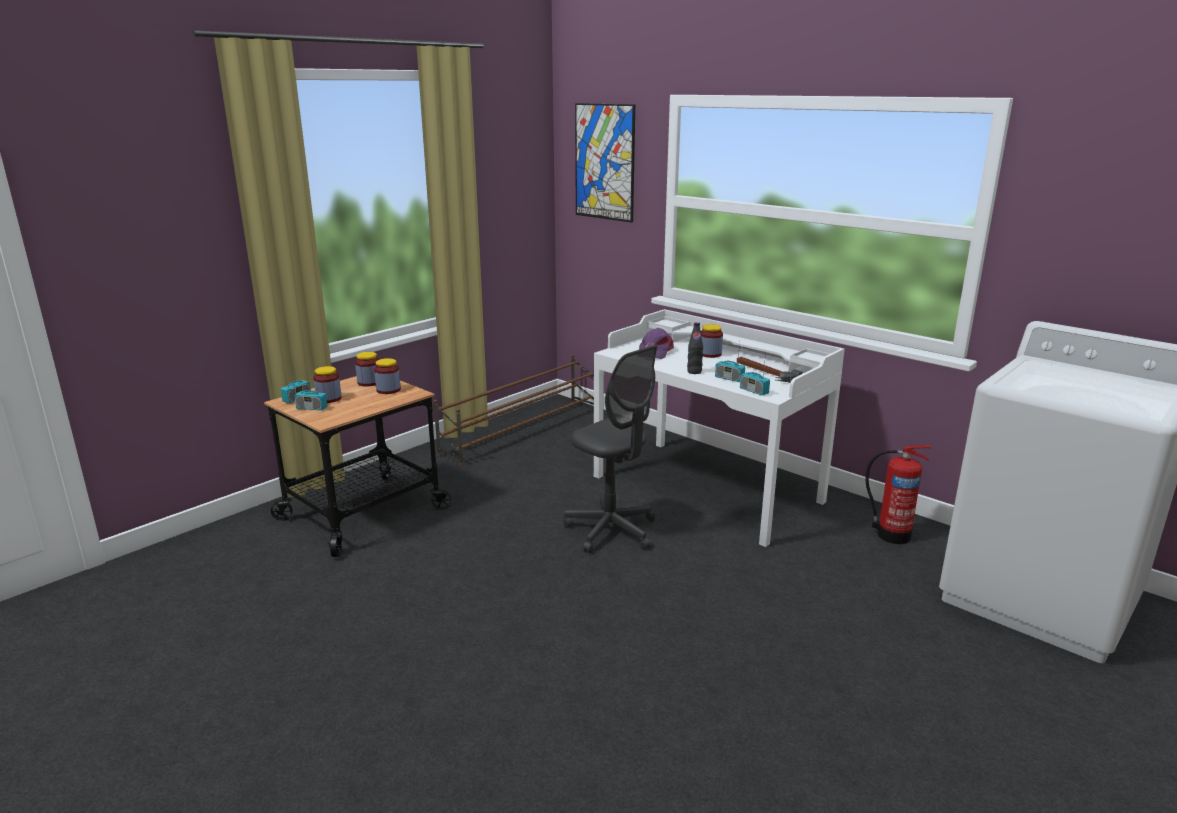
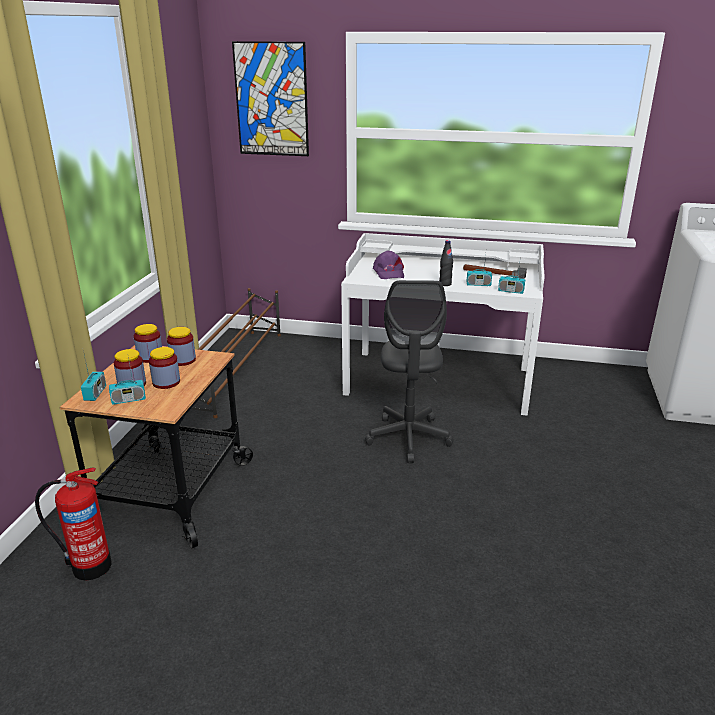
camera: 30 degrees left, 5 degrees up
(611, 531) = (408, 438): grey office chair -> grey office chair turned 75 degrees clockwise
(710, 354) = (432, 266): jar -> jar (166, 382)
(891, 534) = (590, 381): fire extinguisher -> fire extinguisher (89, 566)

